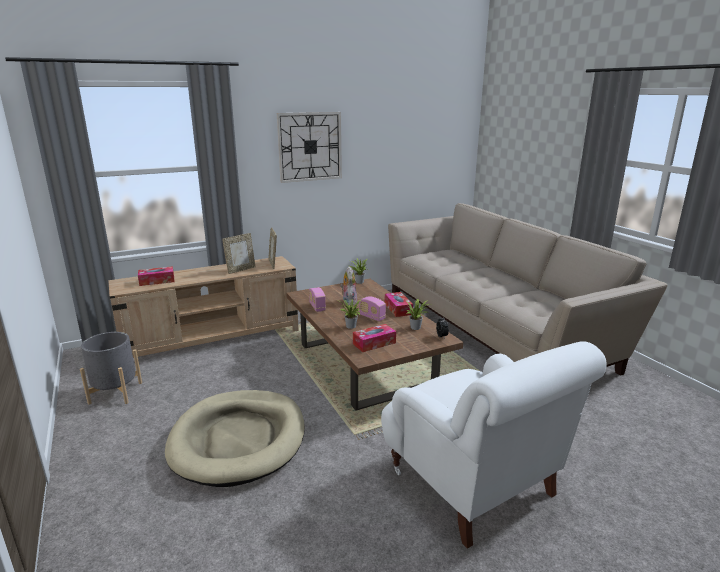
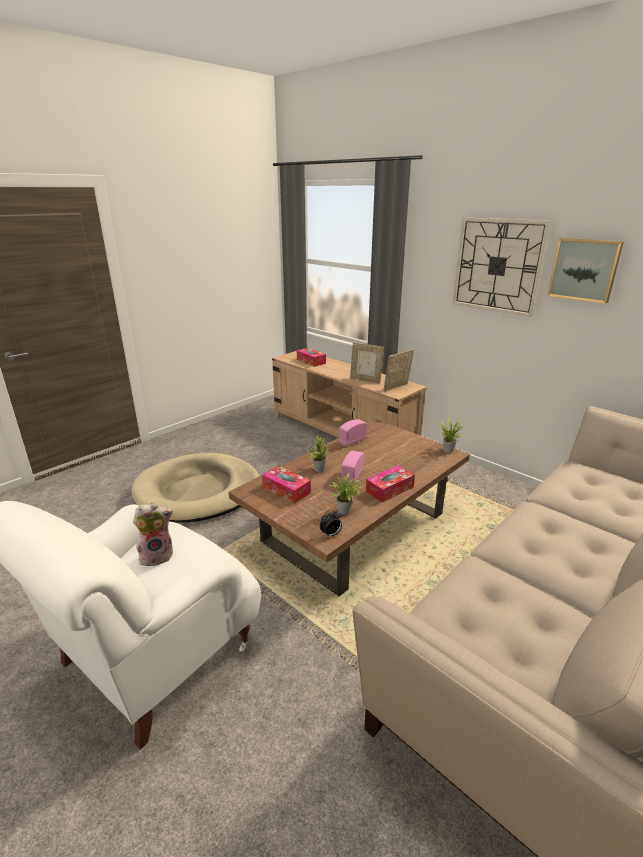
camera: 70 degrees right, 5 degrees up
(115, 393) = (241, 426): grey planter -> none
(348, 301) = (383, 455): plush toy -> plush toy (157, 556)
(365, 141) = (584, 269): none -> picture

